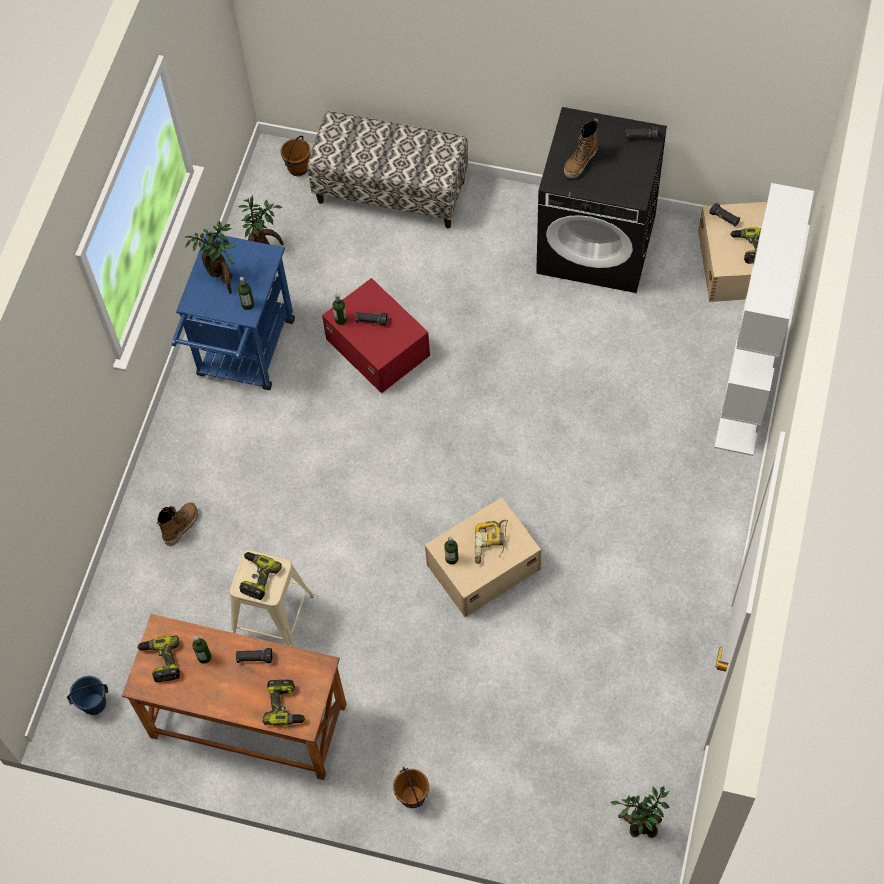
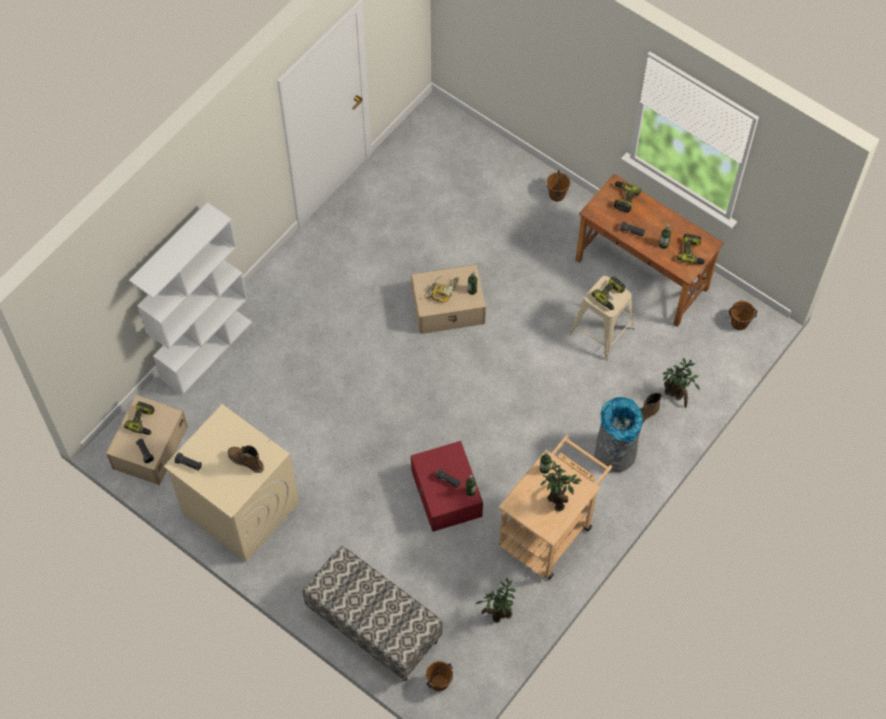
camera: 160 degrees left, 0 degrees up
(94, 704) = (739, 323): blue bucket -> brown bucket
(200, 469) = (614, 453): none -> grey trash can
(243, 355) = (550, 529): blue cart -> beige cart
(580, 163) = (246, 462): boot -> boot turned 120 degrees counterclockwise
(597, 244) = (239, 507): black washing machine -> beige washing machine
(639, 828) = (432, 130): potted plant -> potted plant (675, 396)

